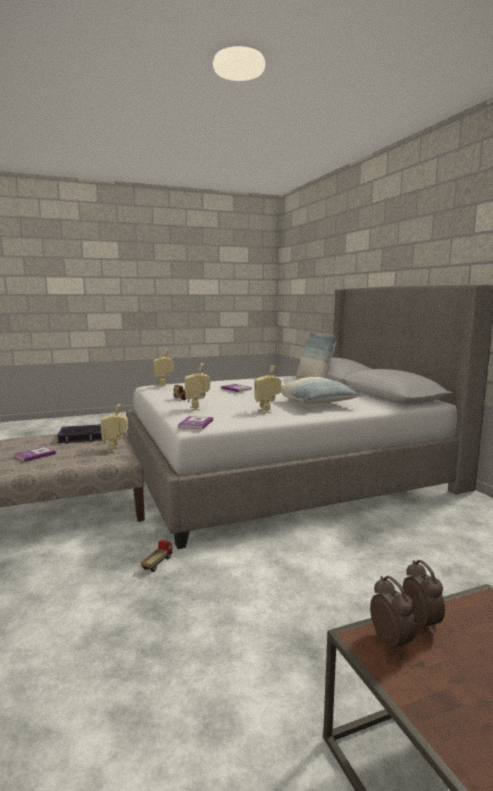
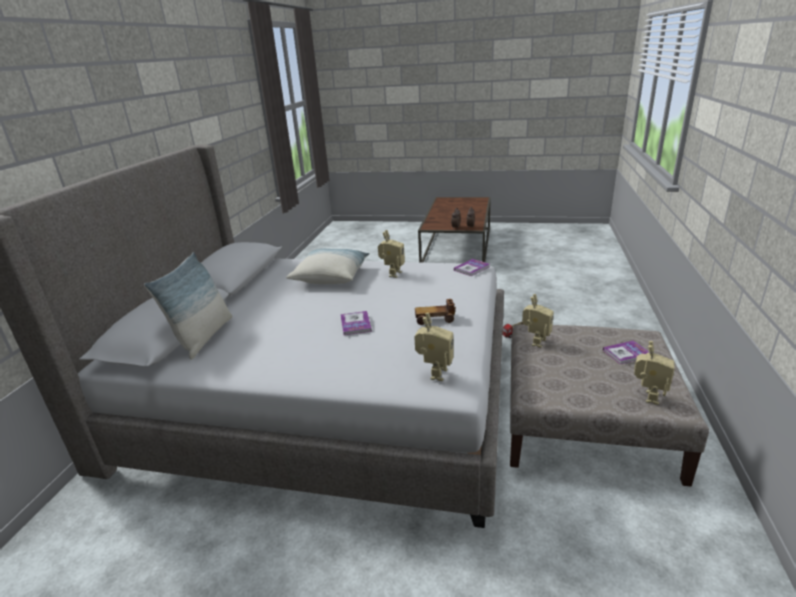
camera: 145 degrees left, 15 degrees up
(82, 437) = (576, 382): book -> none
(197, 408) = (449, 290): toy robot -> toy robot (647, 397)

